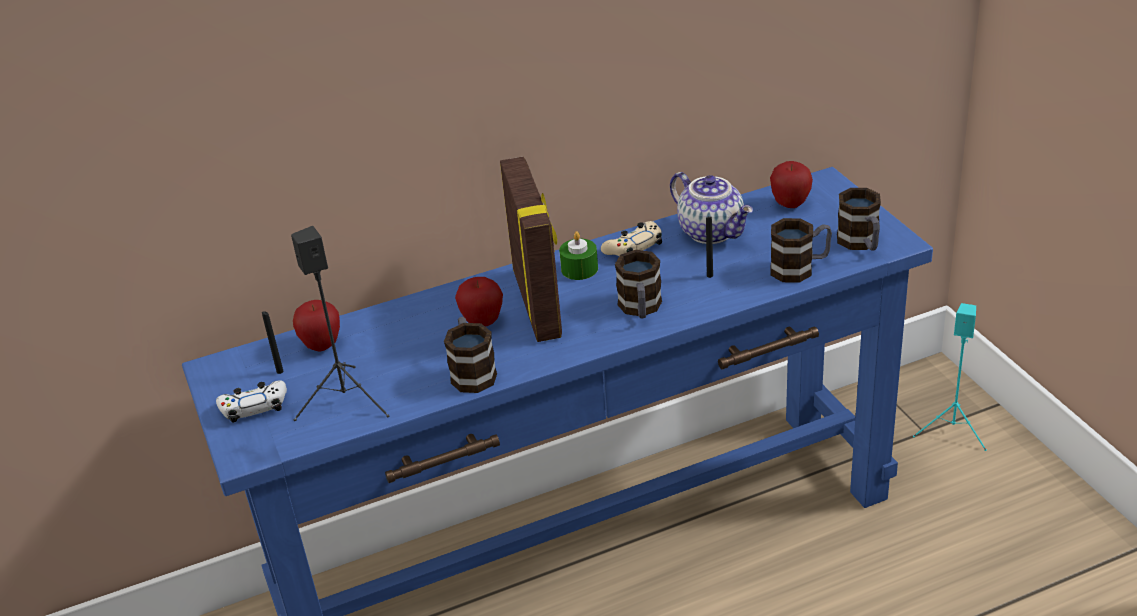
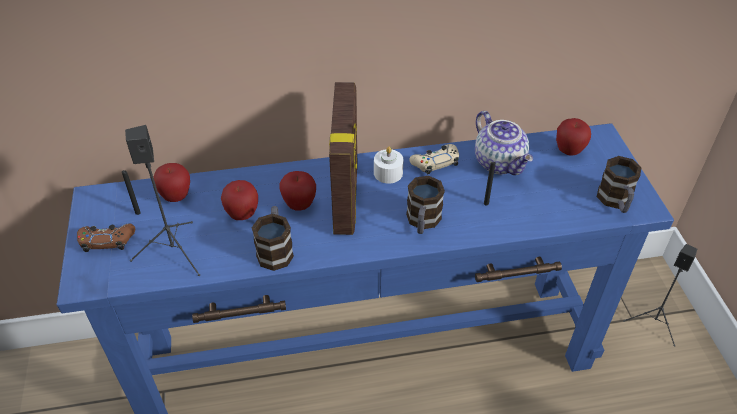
camera: 10 degrees right, 10 degrees up
(254, 407) = (107, 241): white game controller -> brown game controller
(415, 346) = (242, 215): none -> apple
(579, 269) = (388, 173): green candle -> white candle
(800, 268) = (560, 214): mug -> none
(953, 430) = (654, 323): turquoise speaker -> black speaker

